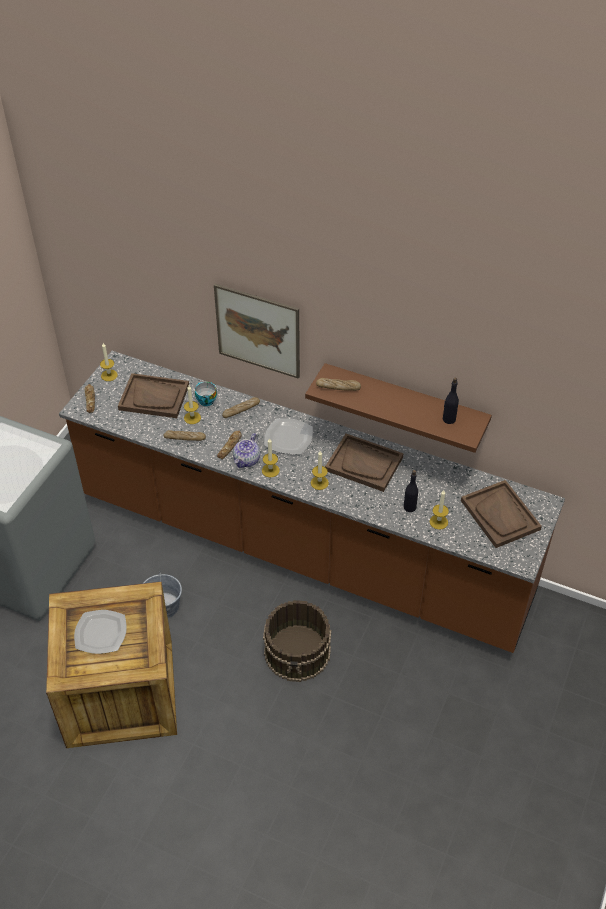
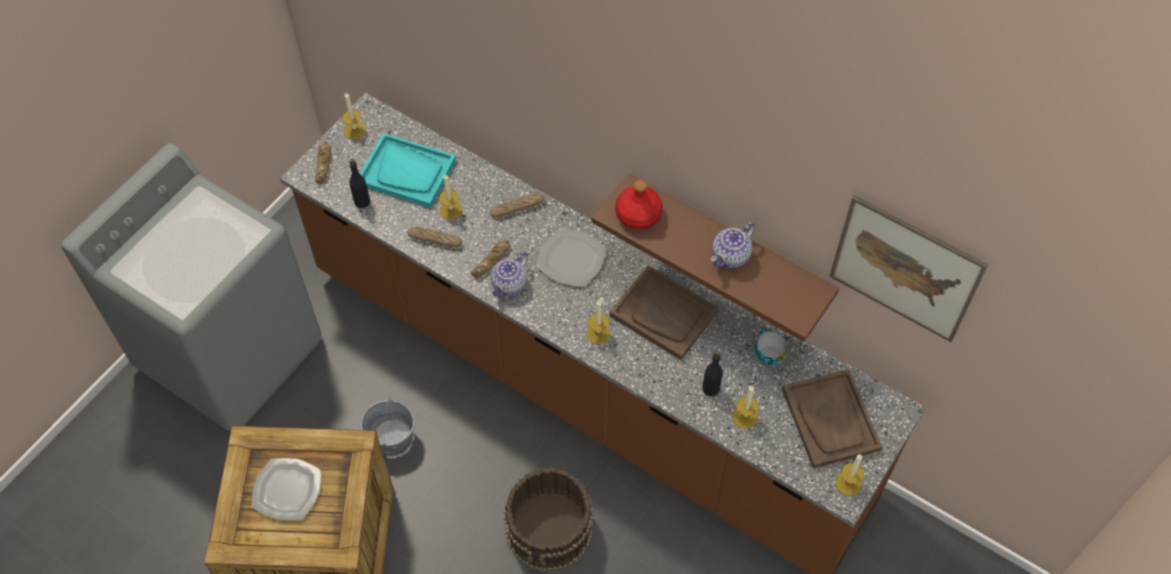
camera: 10 degrees right, 10 degrees up
(154, 397) = (407, 172): brown tray -> turquoise tray
(205, 400) = (473, 186): cup -> cup (767, 355)
(258, 331) = (545, 115): picture -> picture (905, 269)
(270, 470) = (537, 305): candle -> candle (848, 483)
(338, 387) = (638, 214): bread -> red bottle
(410, 405) = (731, 257): none -> teapot
(449, 419) = (778, 286): black bottle -> black bottle (362, 201)

